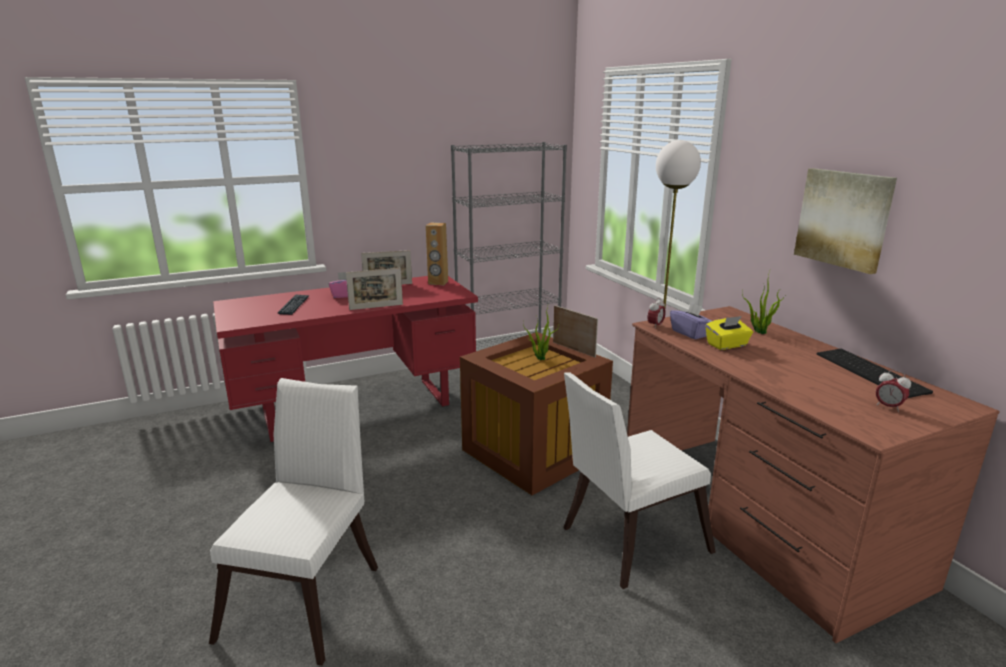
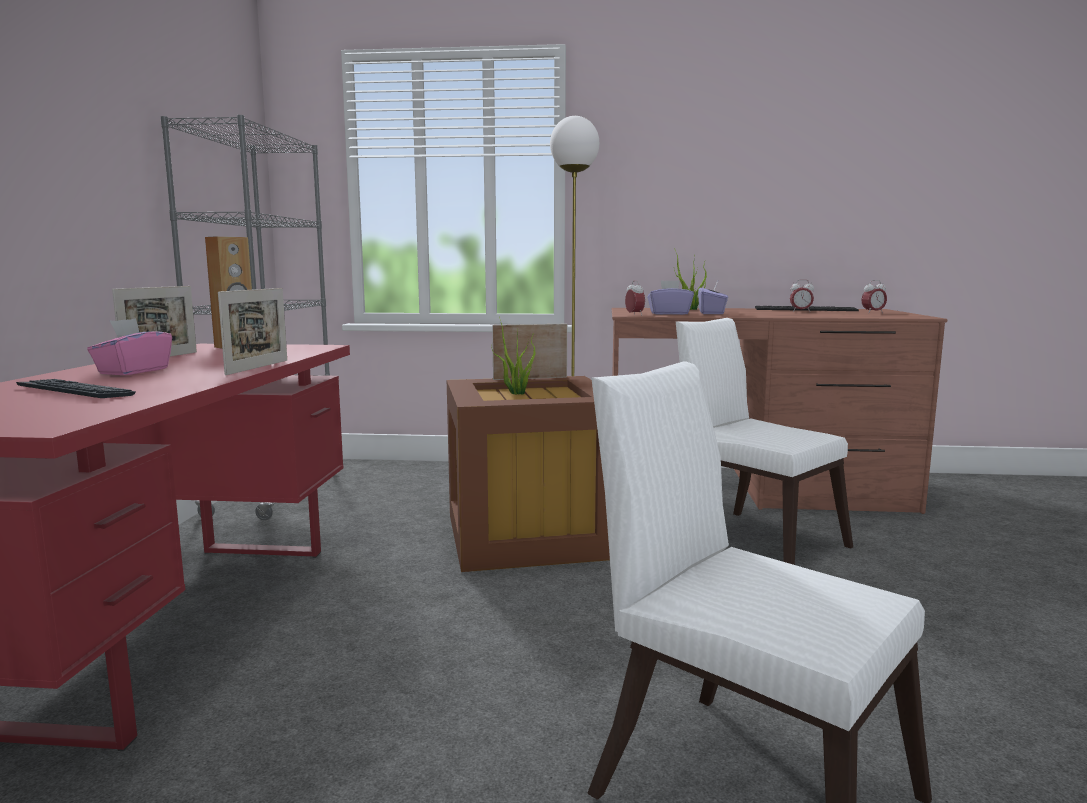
camera: 60 degrees left, 10 degrees down
(627, 541) = (750, 539): white chair -> white chair turned 135 degrees clockwise
(727, 345) = (712, 313): yellow tissue box -> purple tissue box
(828, 374) = (800, 311): none -> alarm clock
(844, 218) = (730, 190): picture -> none

